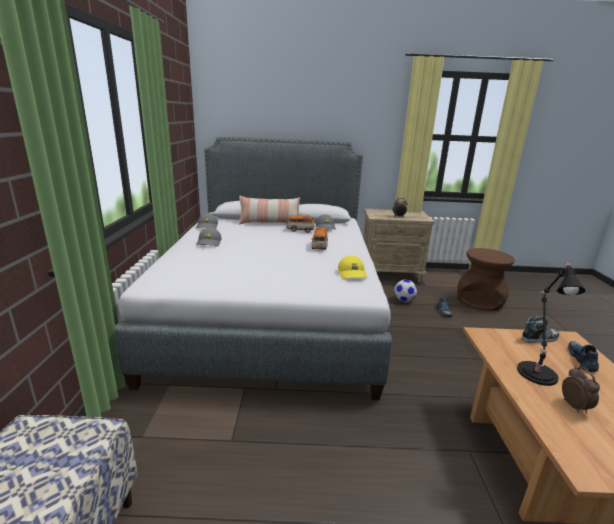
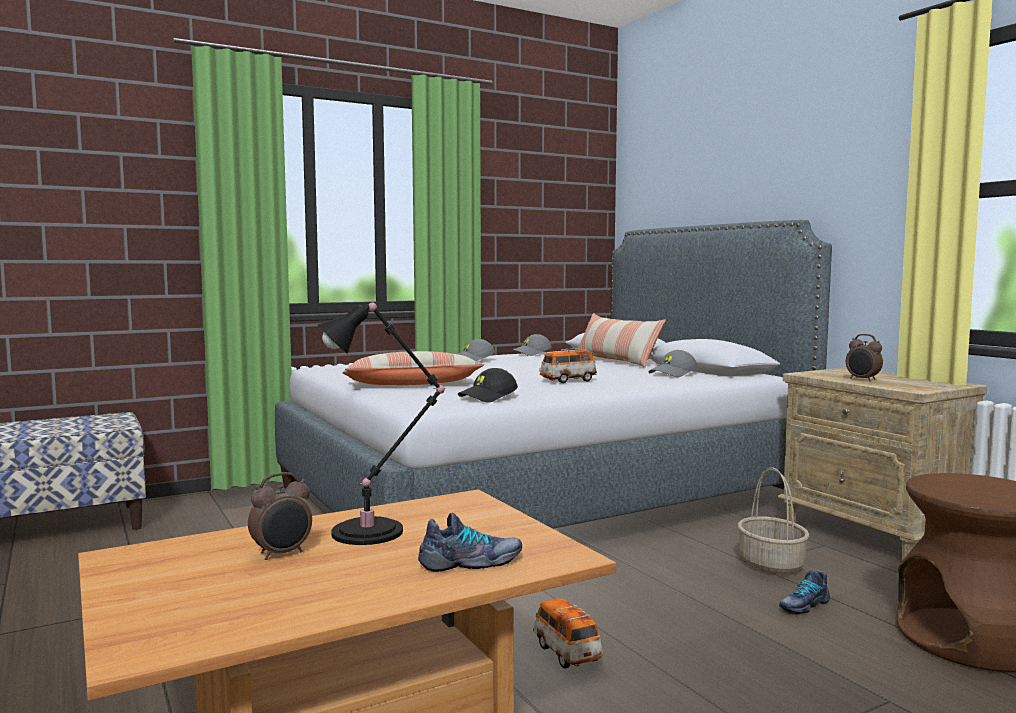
camera: 60 degrees right, 15 degrees down
(284, 279) = (412, 385): none -> pillow
(300, 230) = (622, 370): toy car -> toy car (566, 652)
(352, 274) = (488, 397): yellow cap -> black cap
(404, 300) = (770, 564): football -> basket
(539, 338) = (518, 533): shoe -> none

